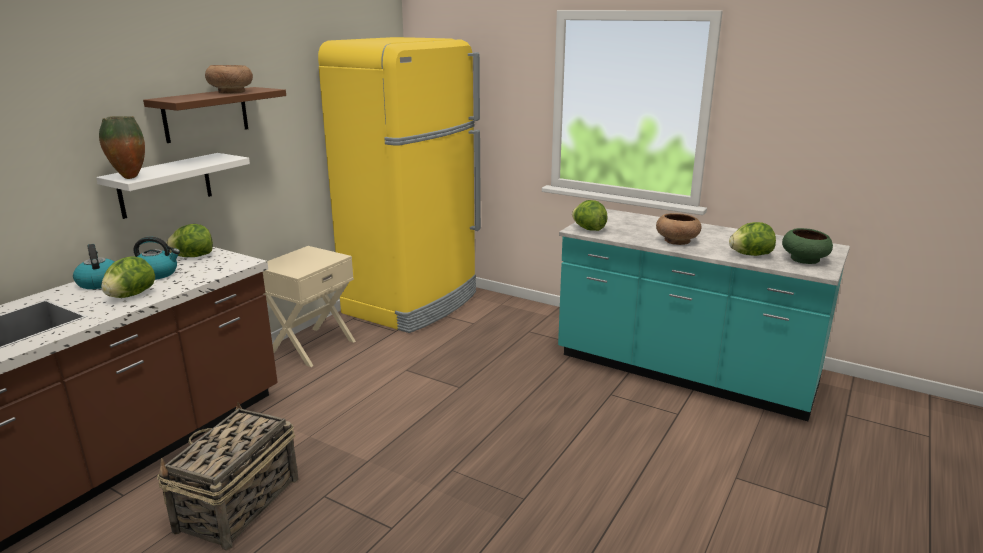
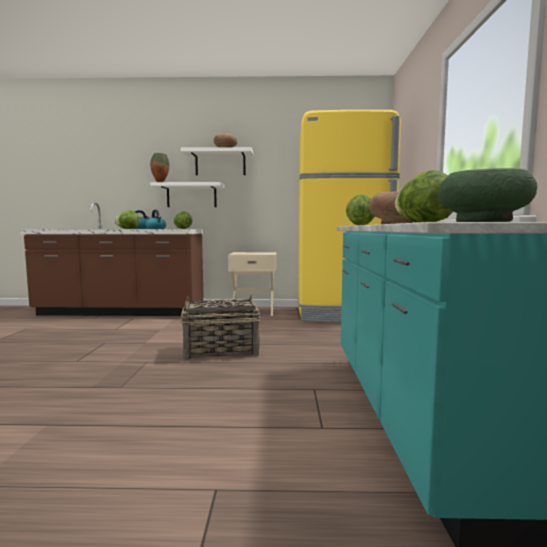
camera: 60 degrees right, 15 degrees down
(206, 114) = (220, 164): brown shelf -> white shelf
(237, 505) = (91, 332): basket -> basket (220, 351)

